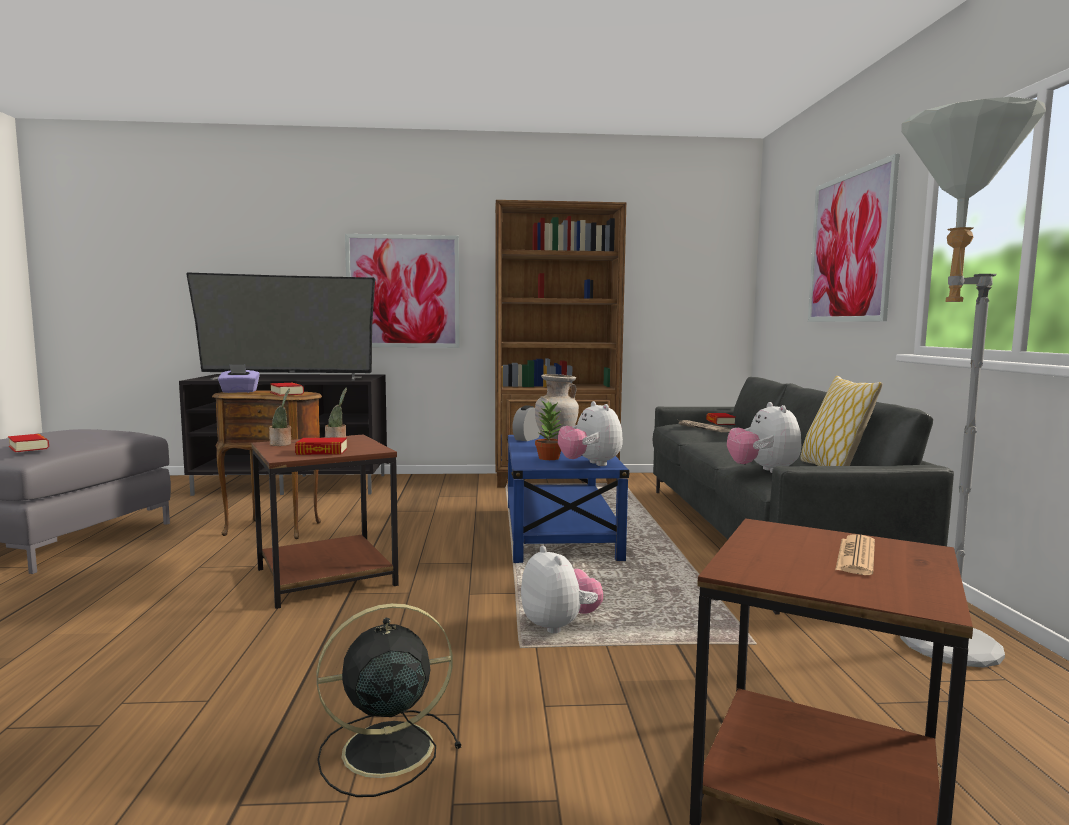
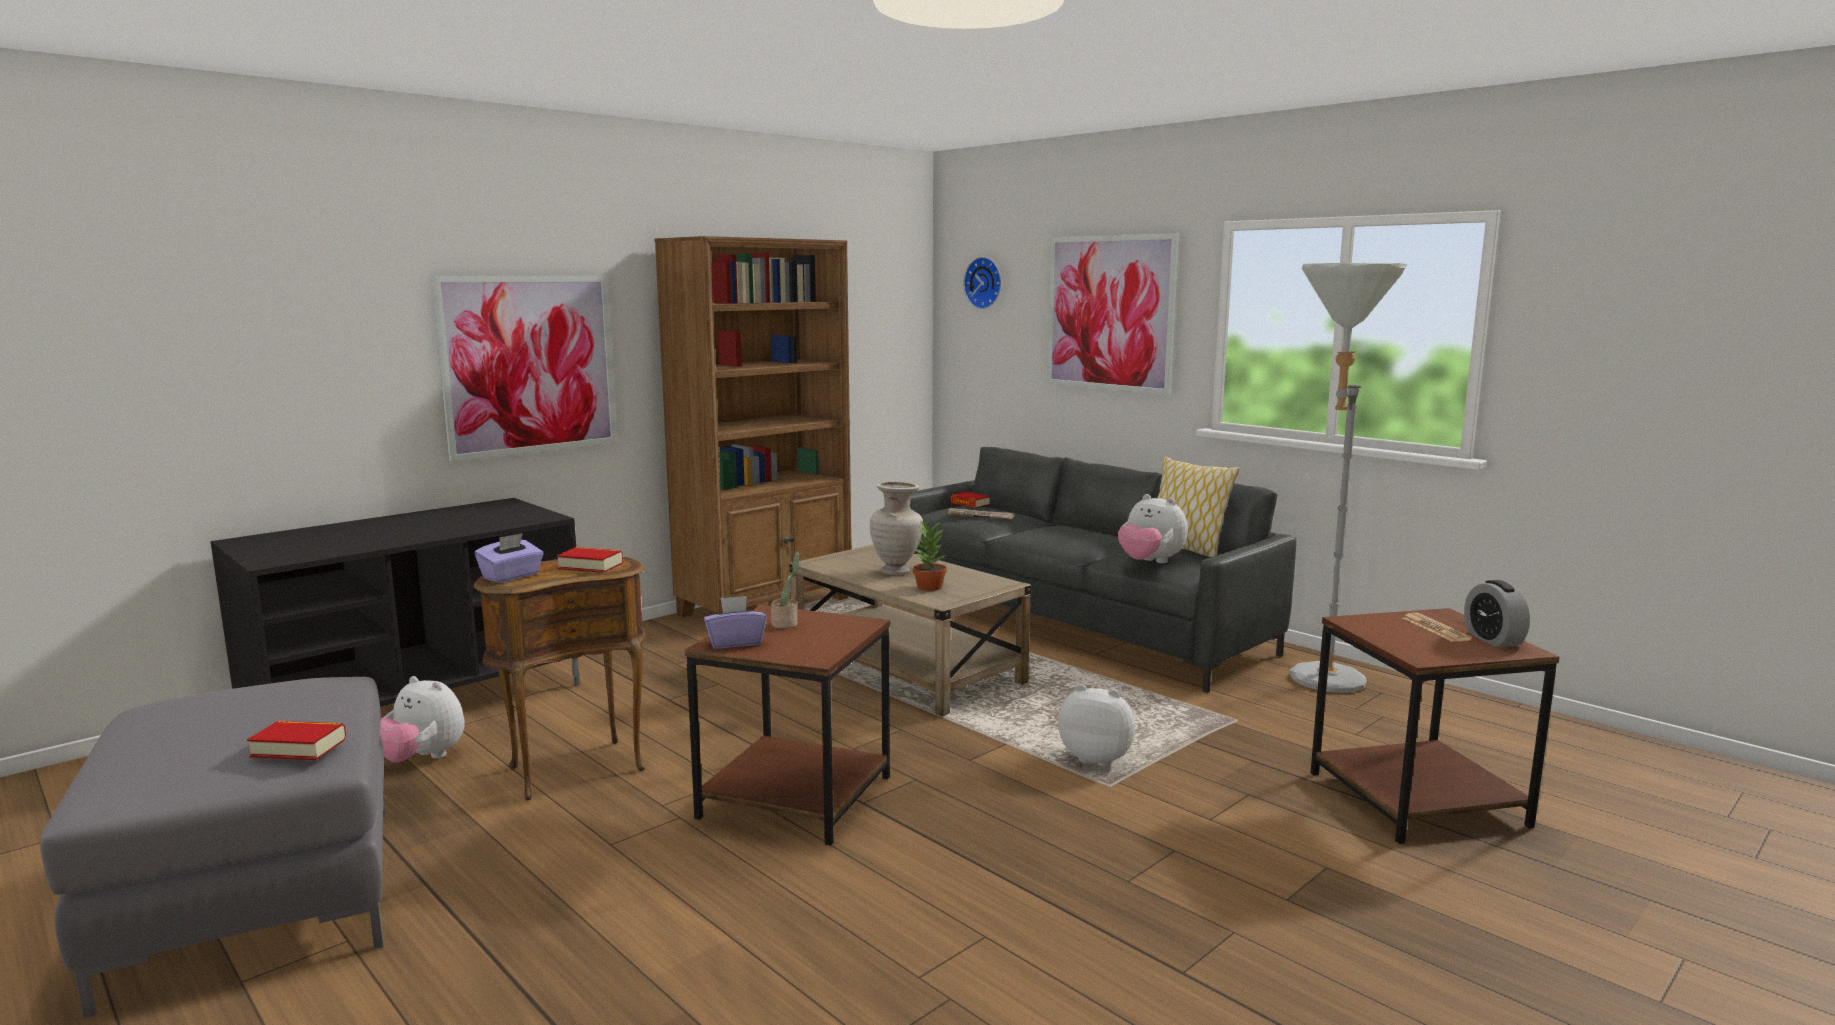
camera: 40 degrees left, 5 degrees up
(281, 444) = (735, 642): potted plant -> purple tissue box
(287, 379) = (420, 533): television -> none
(321, 452) = (822, 640): book -> none
(383, 750) = (1185, 895): black fan -> none
(527, 439) = (829, 565): alarm clock -> alarm clock (1493, 639)
(559, 531) = (906, 669): blue coffee table -> beige coffee table
(590, 464) = (987, 586): plush toy -> plush toy (422, 758)
(781, 239) = (985, 283): none -> wall clock

